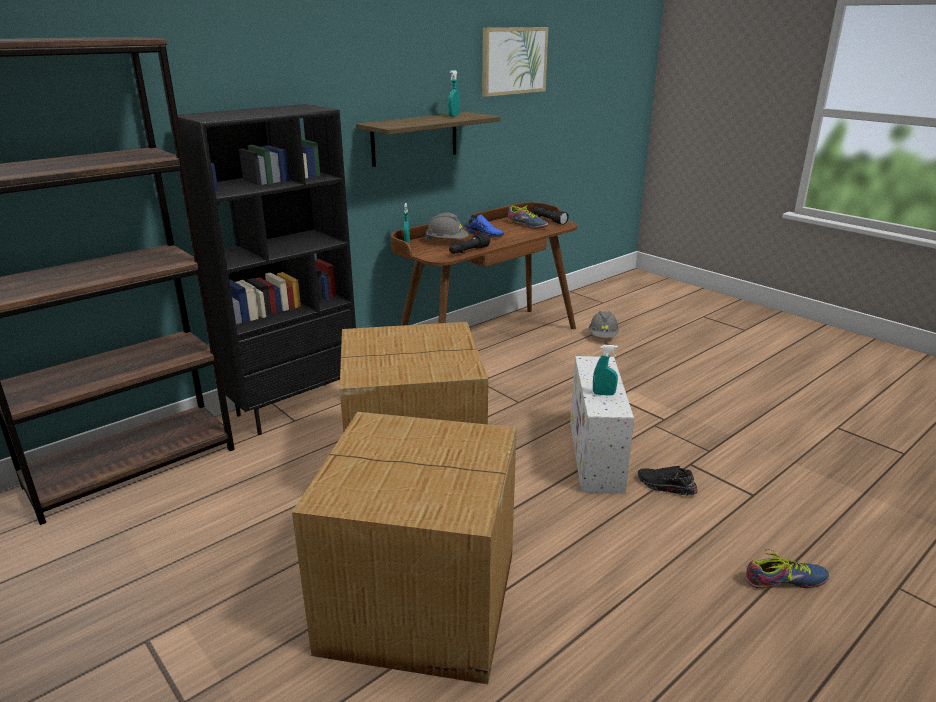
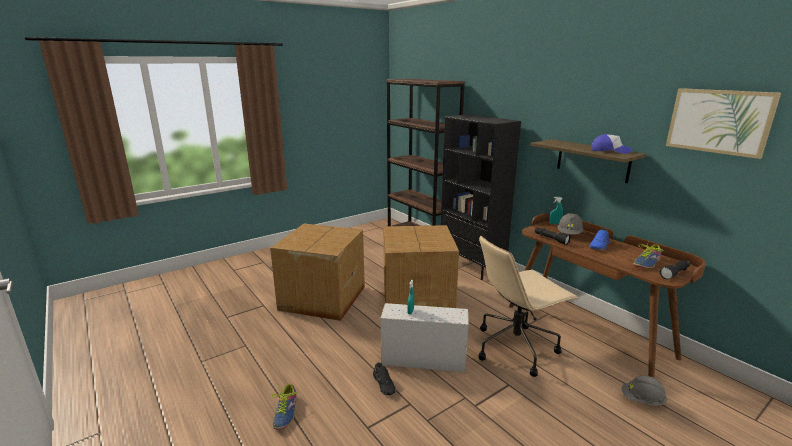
camera: 95 degrees right, 5 degrees down
(454, 116) = (610, 151): turquoise spray bottle -> cap
(539, 387) = (516, 347): none -> beige office chair
(665, 487) = (384, 384): black shoe -> black shoe turned 120 degrees clockwise

